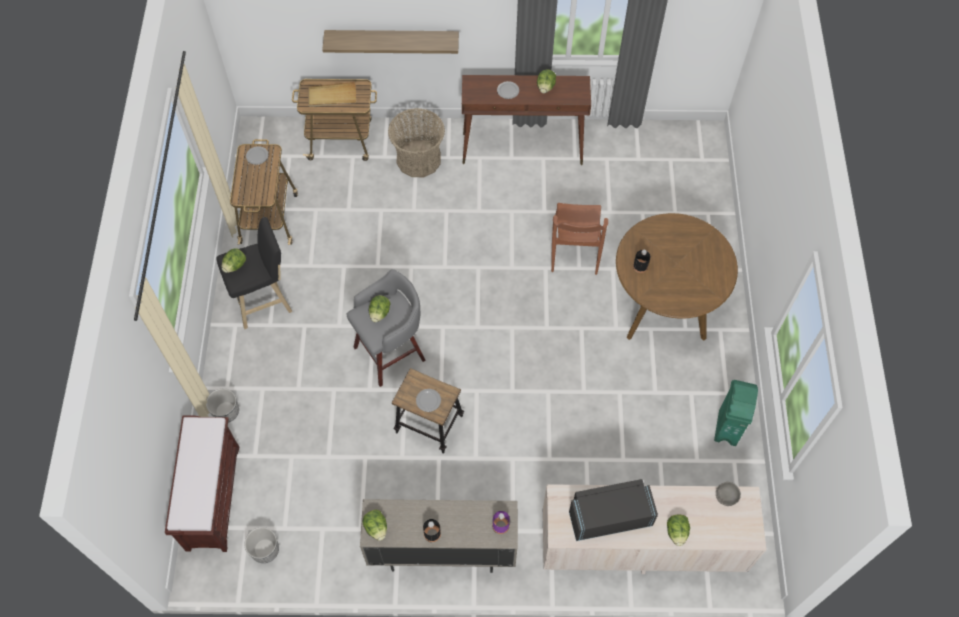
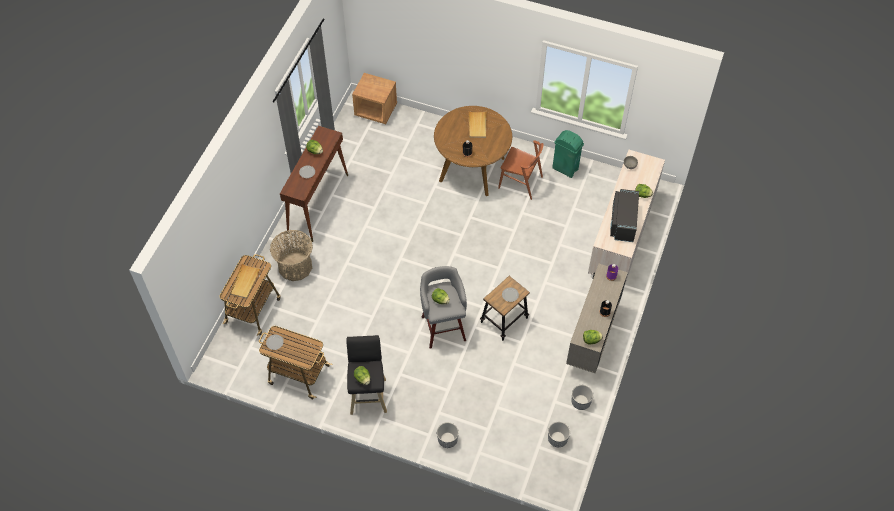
camera: 70 degrees left, 5 degrees down
(212, 496) = (508, 462): brown bench -> none
(332, 565) = (580, 402): none -> planter
(392, 39) = (239, 216): shelf -> none
(574, 251) = (412, 201): brown chair -> brown chair (520, 182)
(697, 263) = (477, 125): none -> beige tray
(704, 158) = (376, 110): none -> brown nightstand

